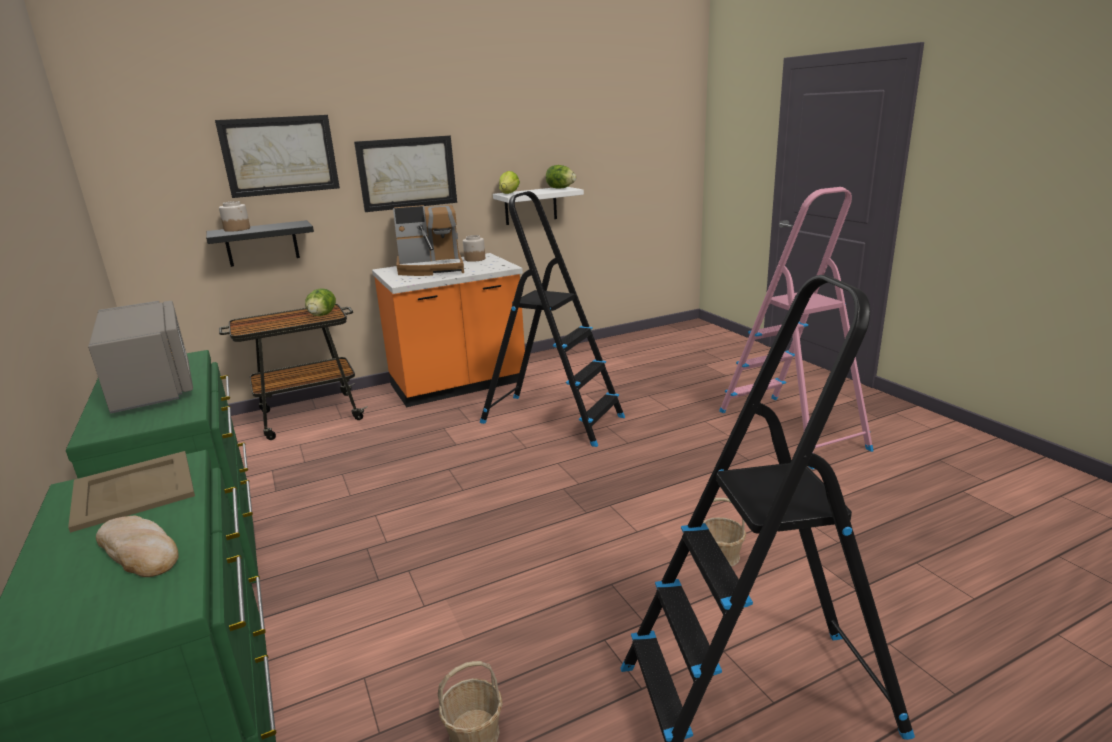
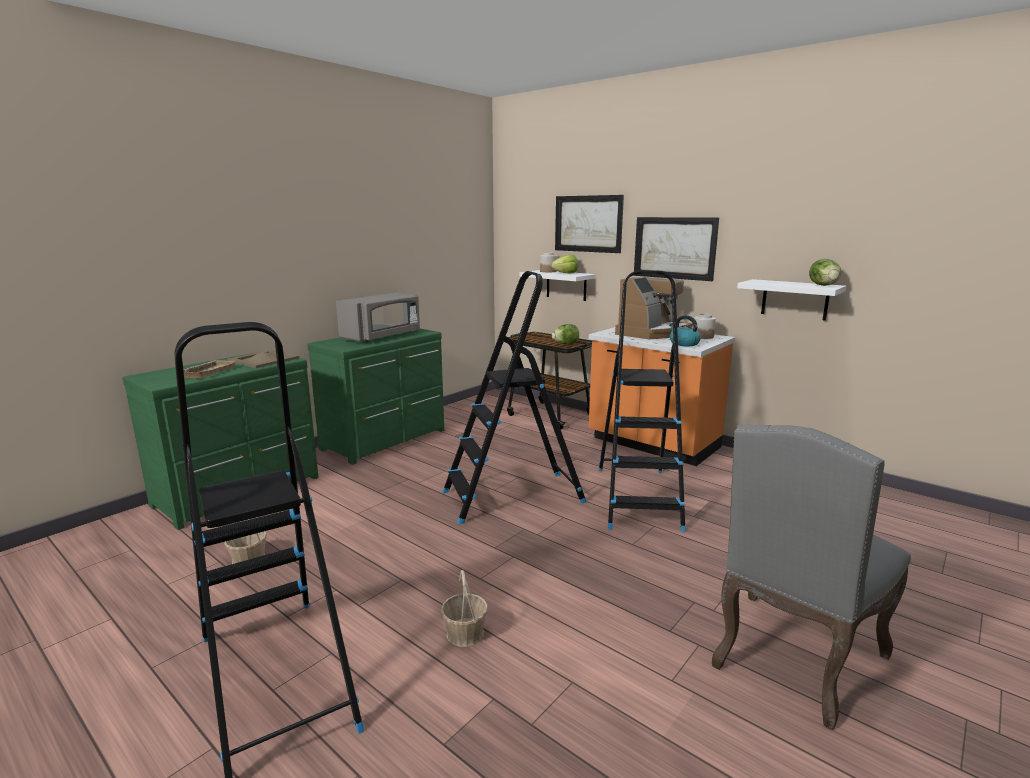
camera: 65 degrees right, 5 degrees down
(140, 550) = (208, 372): bread -> beige tray
(262, 243) = (566, 285): black shelf -> white shelf
(431, 269) = (652, 333): coffee machine -> coffee machine turned 105 degrees counterclockwise
(489, 267) = (683, 343): none -> kettle
(491, 482) = (512, 497): none -> black step ladder
(509, 193) = (758, 281): lettuce -> lettuce (566, 273)
(789, 429) = (791, 659): pink step ladder -> grey chair

